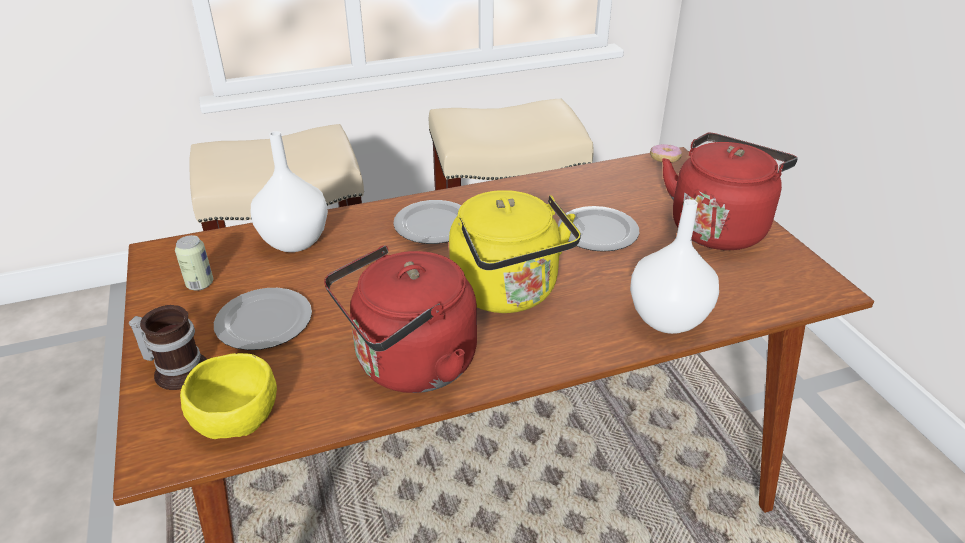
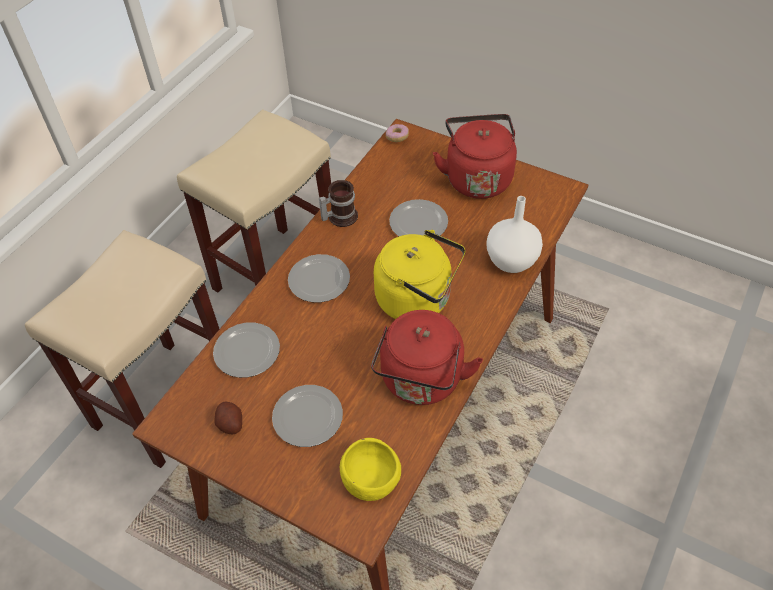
camera: 40 degrees left, 15 degrees up
(178, 368) = (300, 480): mug -> mug (339, 216)
(200, 284) = (230, 424): can -> potato
(295, 240) = (246, 350): white vase -> plate

